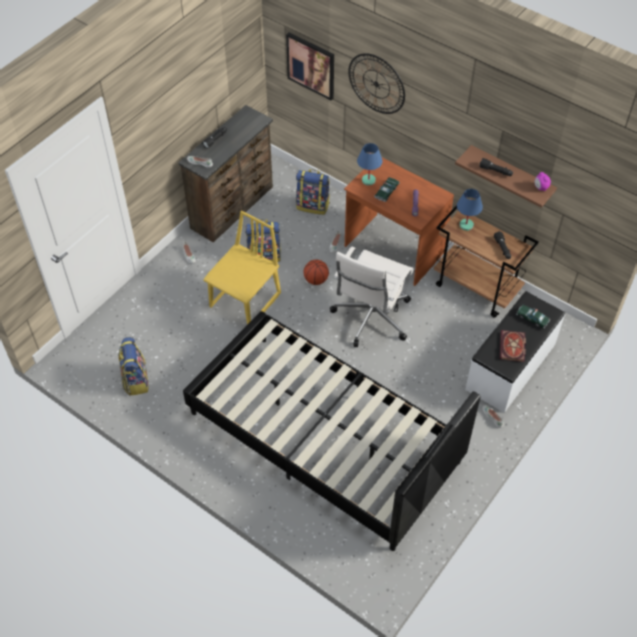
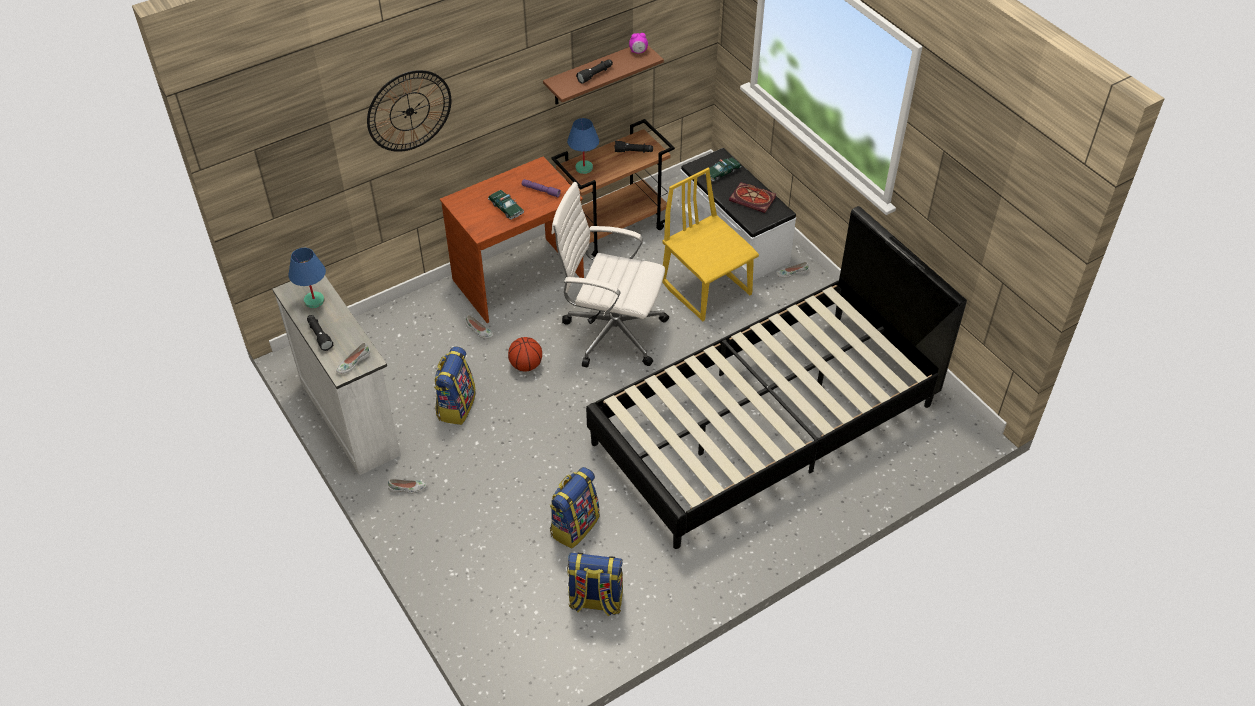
camera: 70 degrees left, 5 degrees down
(233, 207) = (351, 417): brown dresser -> white dresser
(246, 301) = (522, 445): yellow chair -> yellow chair (707, 288)
(311, 65) = (311, 169): picture -> none
(313, 205) = (401, 334): backpack -> backpack (574, 525)
(368, 180) = (478, 218): blue table lamp -> blue table lamp (314, 301)
(370, 318) = (611, 331): white office chair -> white office chair turned 150 degrees clockwise

